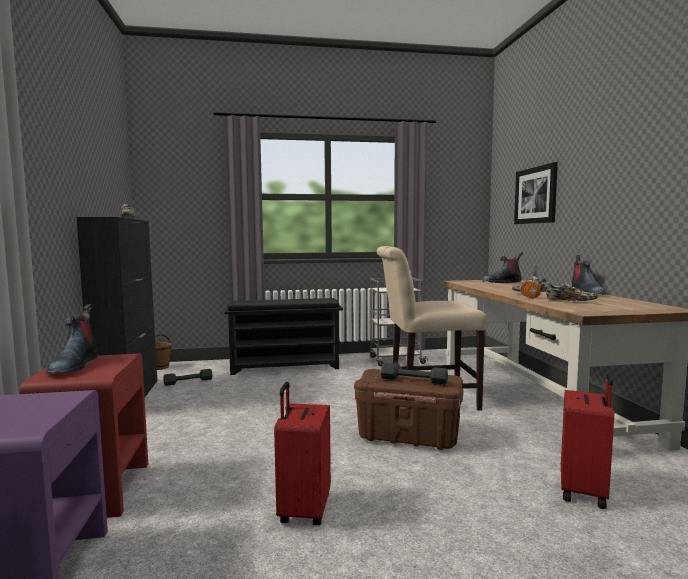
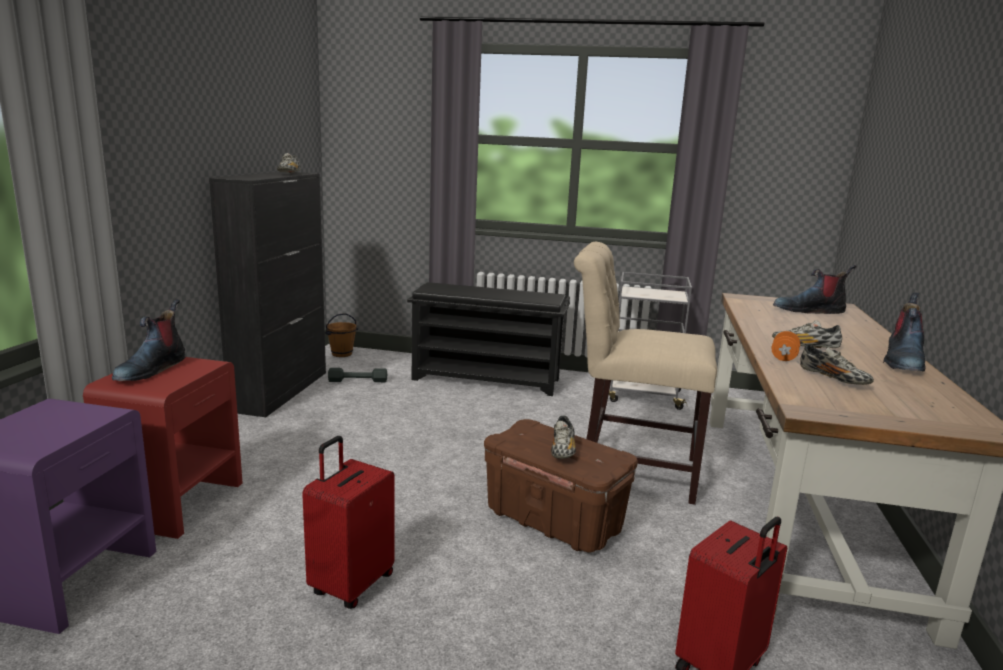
camera: 20 degrees right, 10 degrees up
(413, 380) = (562, 450): grey dumbbell -> shoe
(535, 195) = (899, 170): picture -> none

